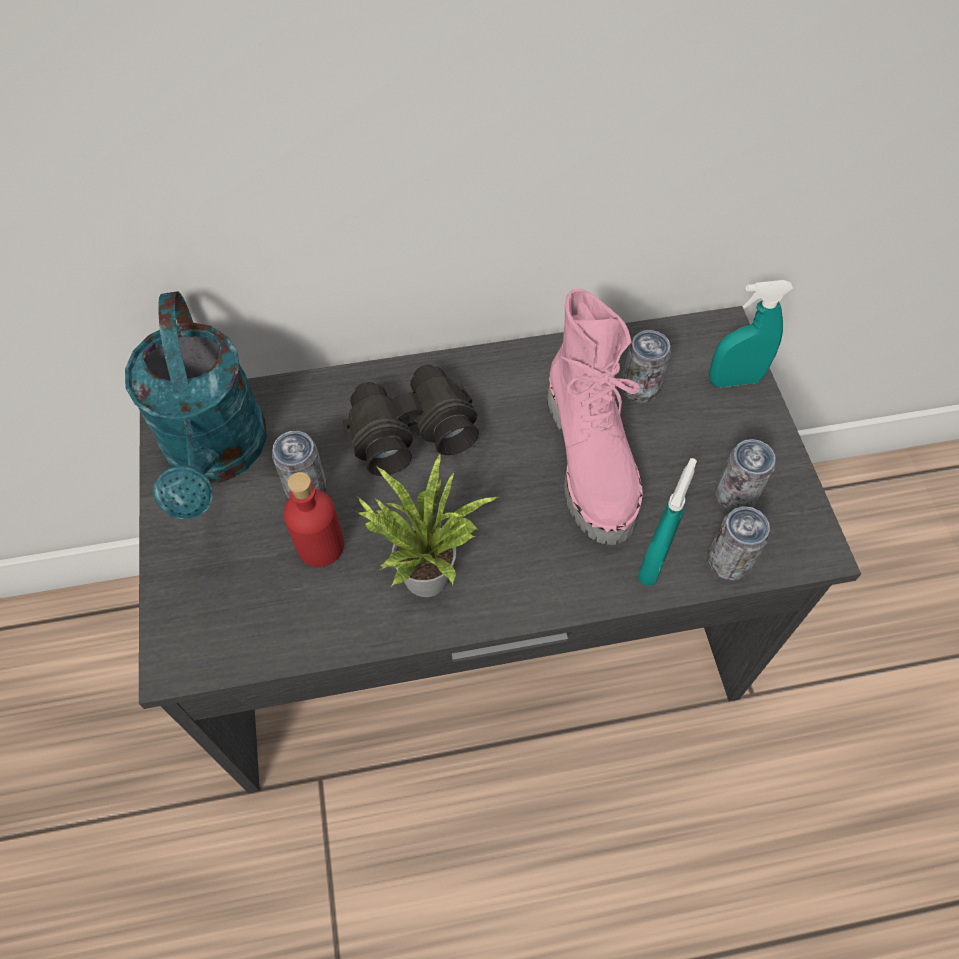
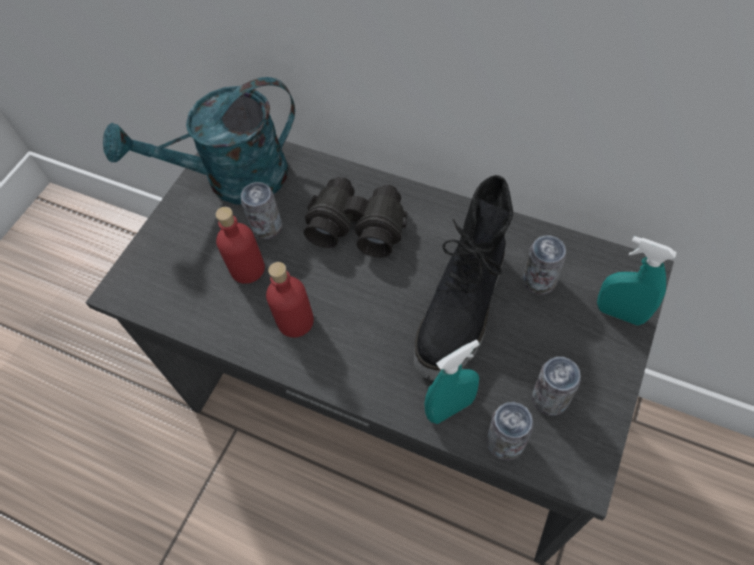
camera: 40 degrees right, 0 degrees up
(217, 456) = (232, 180): turquoise watering can -> turquoise watering can turned 45 degrees clockwise
(424, 570) = (295, 321): potted plant -> red bottle
(592, 460) = (463, 312): pink boot -> black boot

